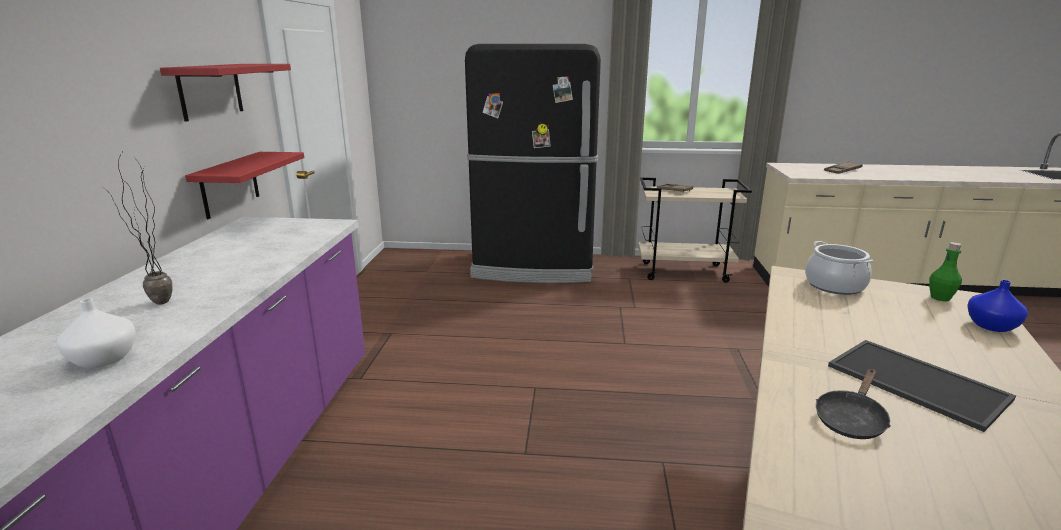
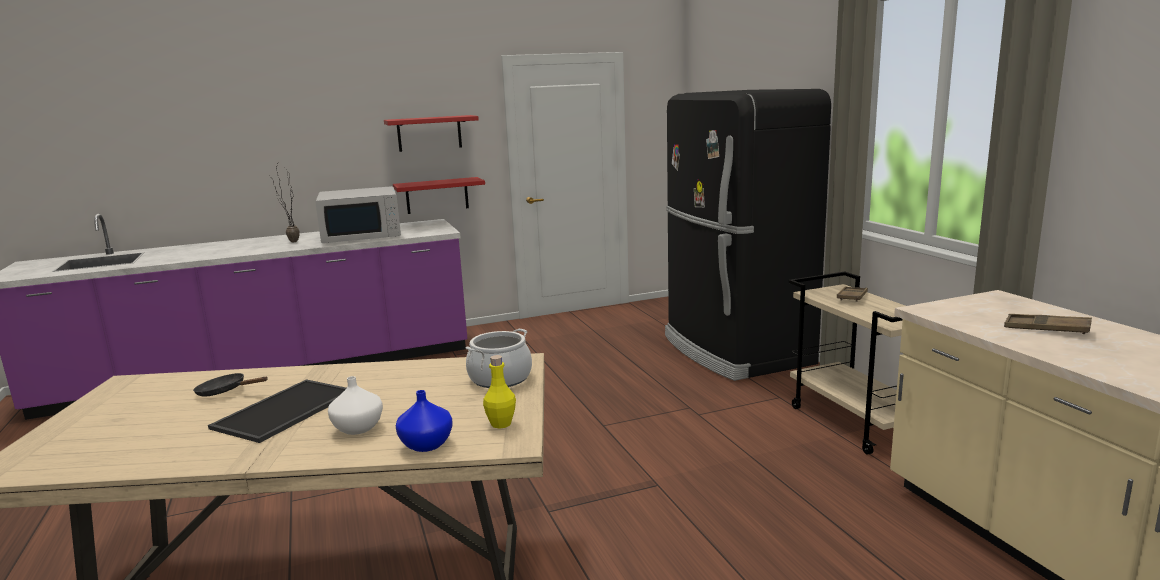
camera: 65 degrees right, 5 degrees down
(104, 359) = (231, 251): white vase -> white vase (359, 428)
(237, 258) = (362, 235): none -> white microwave
(940, 298) = (501, 424): green bottle -> yellow bottle

